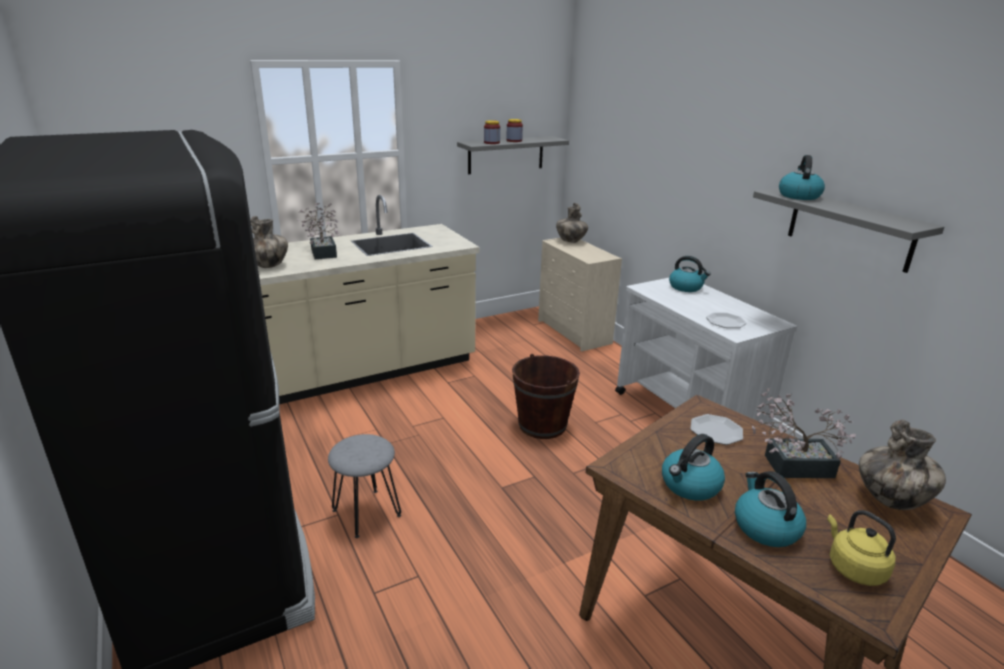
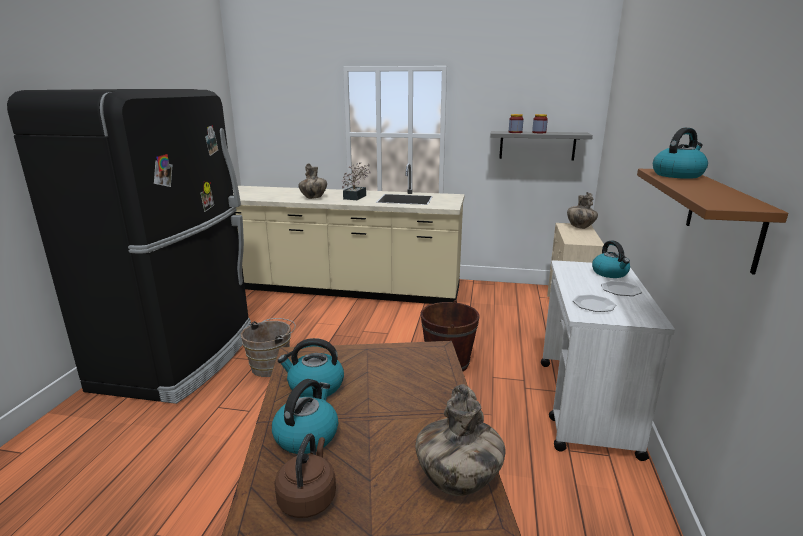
camera: 40 degrees right, 5 degrees down
(367, 512) = (272, 366): grey stool -> brown bucket
(715, 431) = (410, 367): plate -> plate (620, 290)
(790, 465) = (420, 413): potted plant -> none
(849, 229) = (723, 217): grey shelf -> brown shelf
(853, 568) = (308, 497): yellow kettle -> brown kettle

